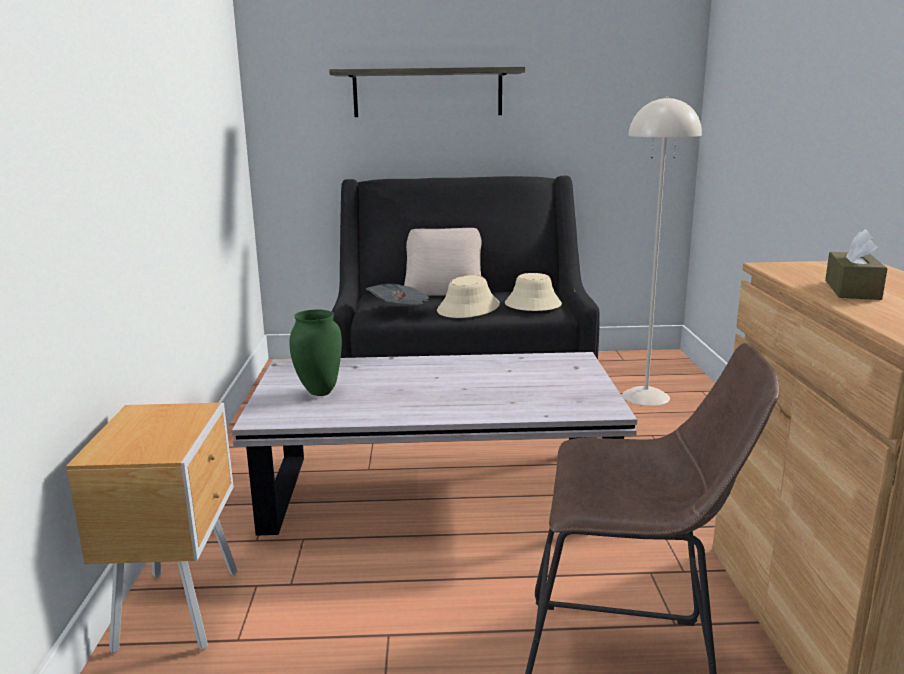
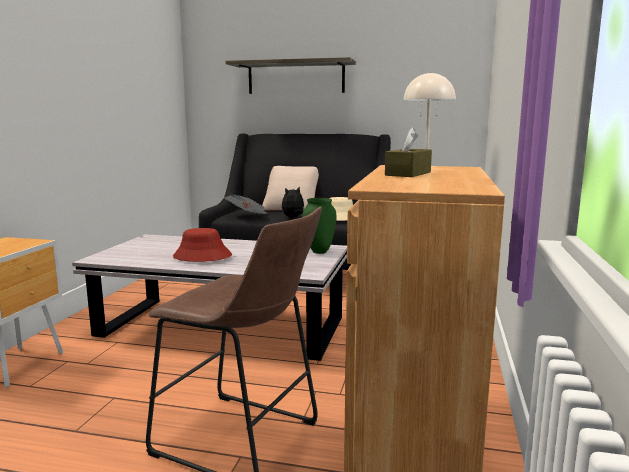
camera: 15 degrees right, 5 degrees down
(320, 392) = (146, 250): green vase -> green vase (319, 252)
(419, 395) = (202, 256): none -> red hat
(468, 308) = (293, 217): beige hat -> plush toy

